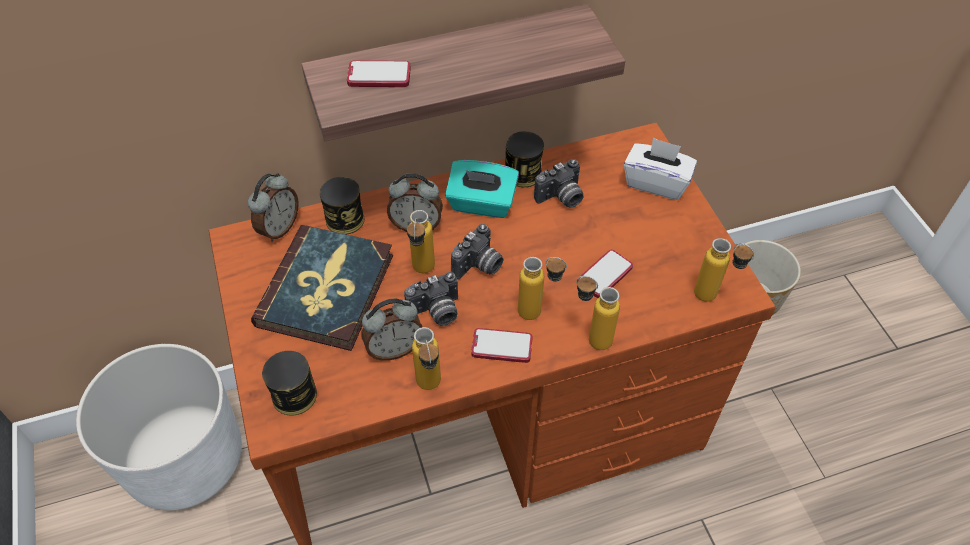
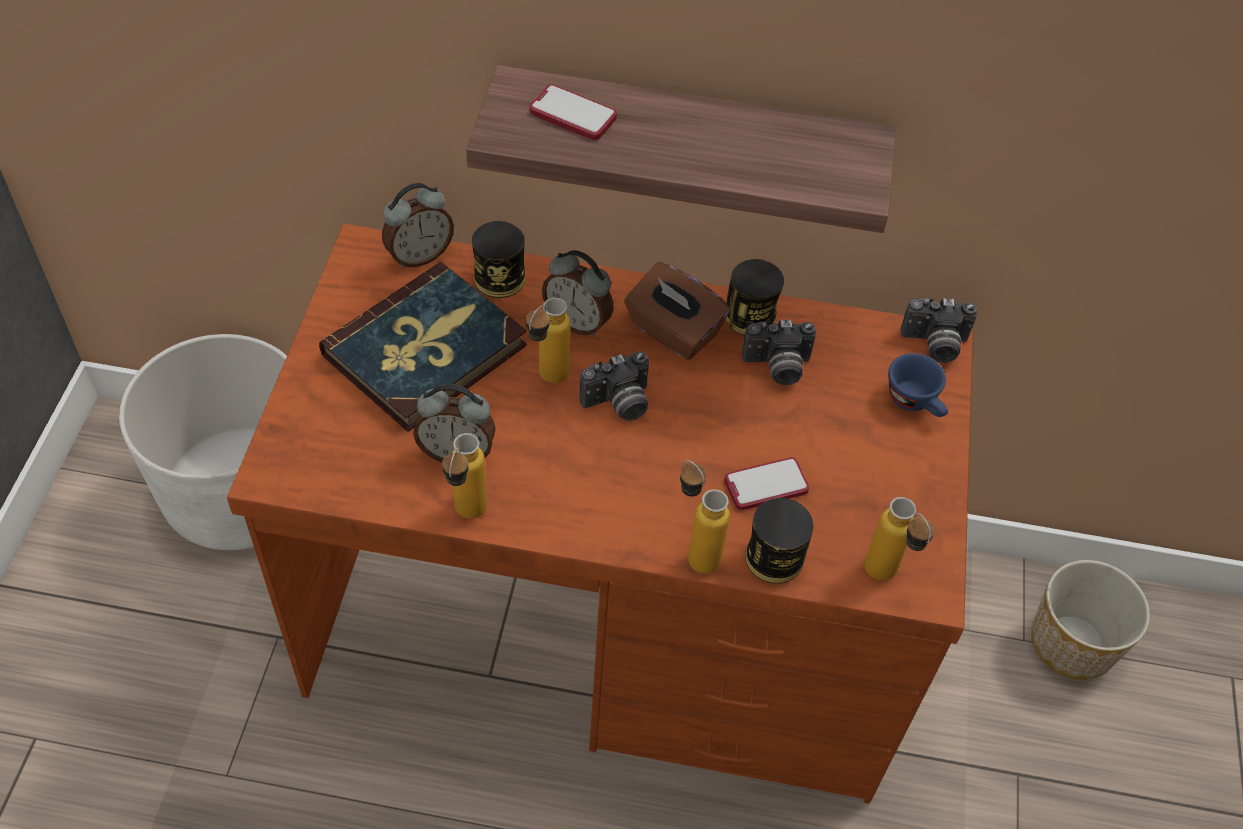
camera: 25 degrees right, 0 degrees up
(294, 395) = (315, 451): can -> can (774, 558)
(436, 312) = (532, 434): camera -> camera (934, 345)
(481, 204) = (673, 331): turquoise tissue box -> brown tissue box
(502, 346) = (581, 509): phone -> none
(539, 313) = (652, 493): bottle -> none
(656, 182) = (916, 402): white tissue box -> blue cup

